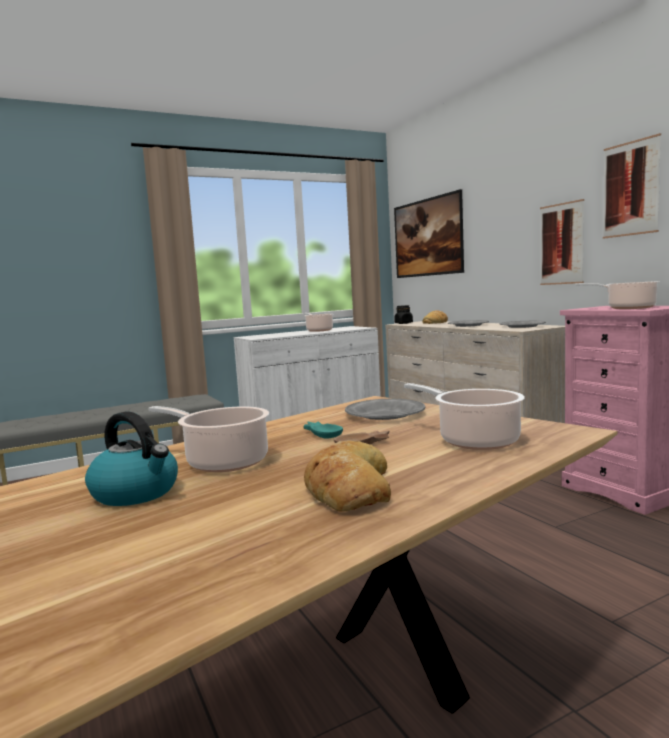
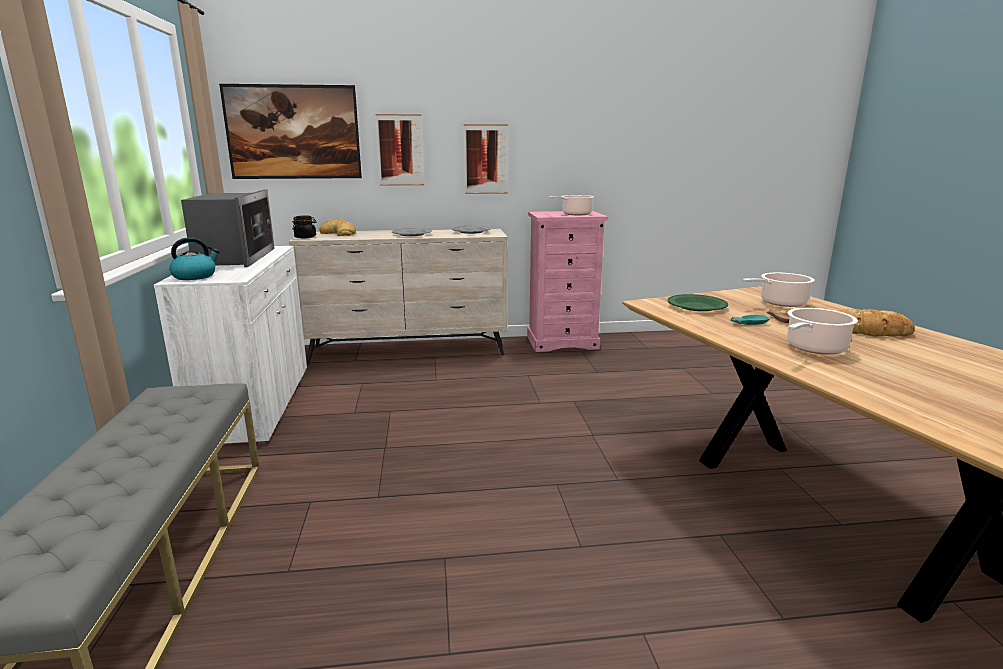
camera: 70 degrees left, 10 degrees up
(136, 493) = (886, 370): kettle -> kettle (195, 276)
(318, 330) = (235, 257): cooking pot -> microwave
(385, 414) = (697, 306): grey plate -> green plate
(630, 189) = (547, 124): picture -> picture (400, 150)

